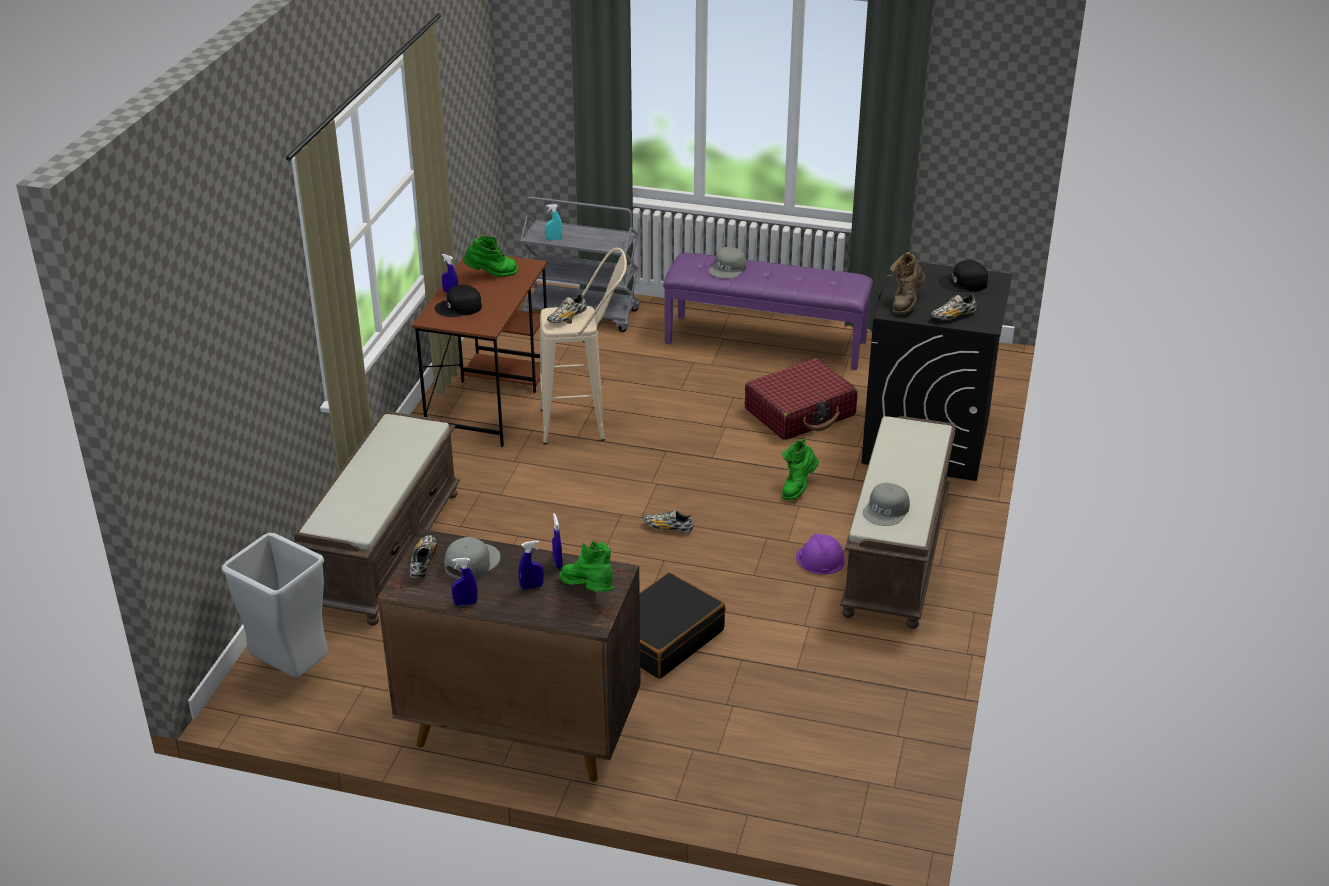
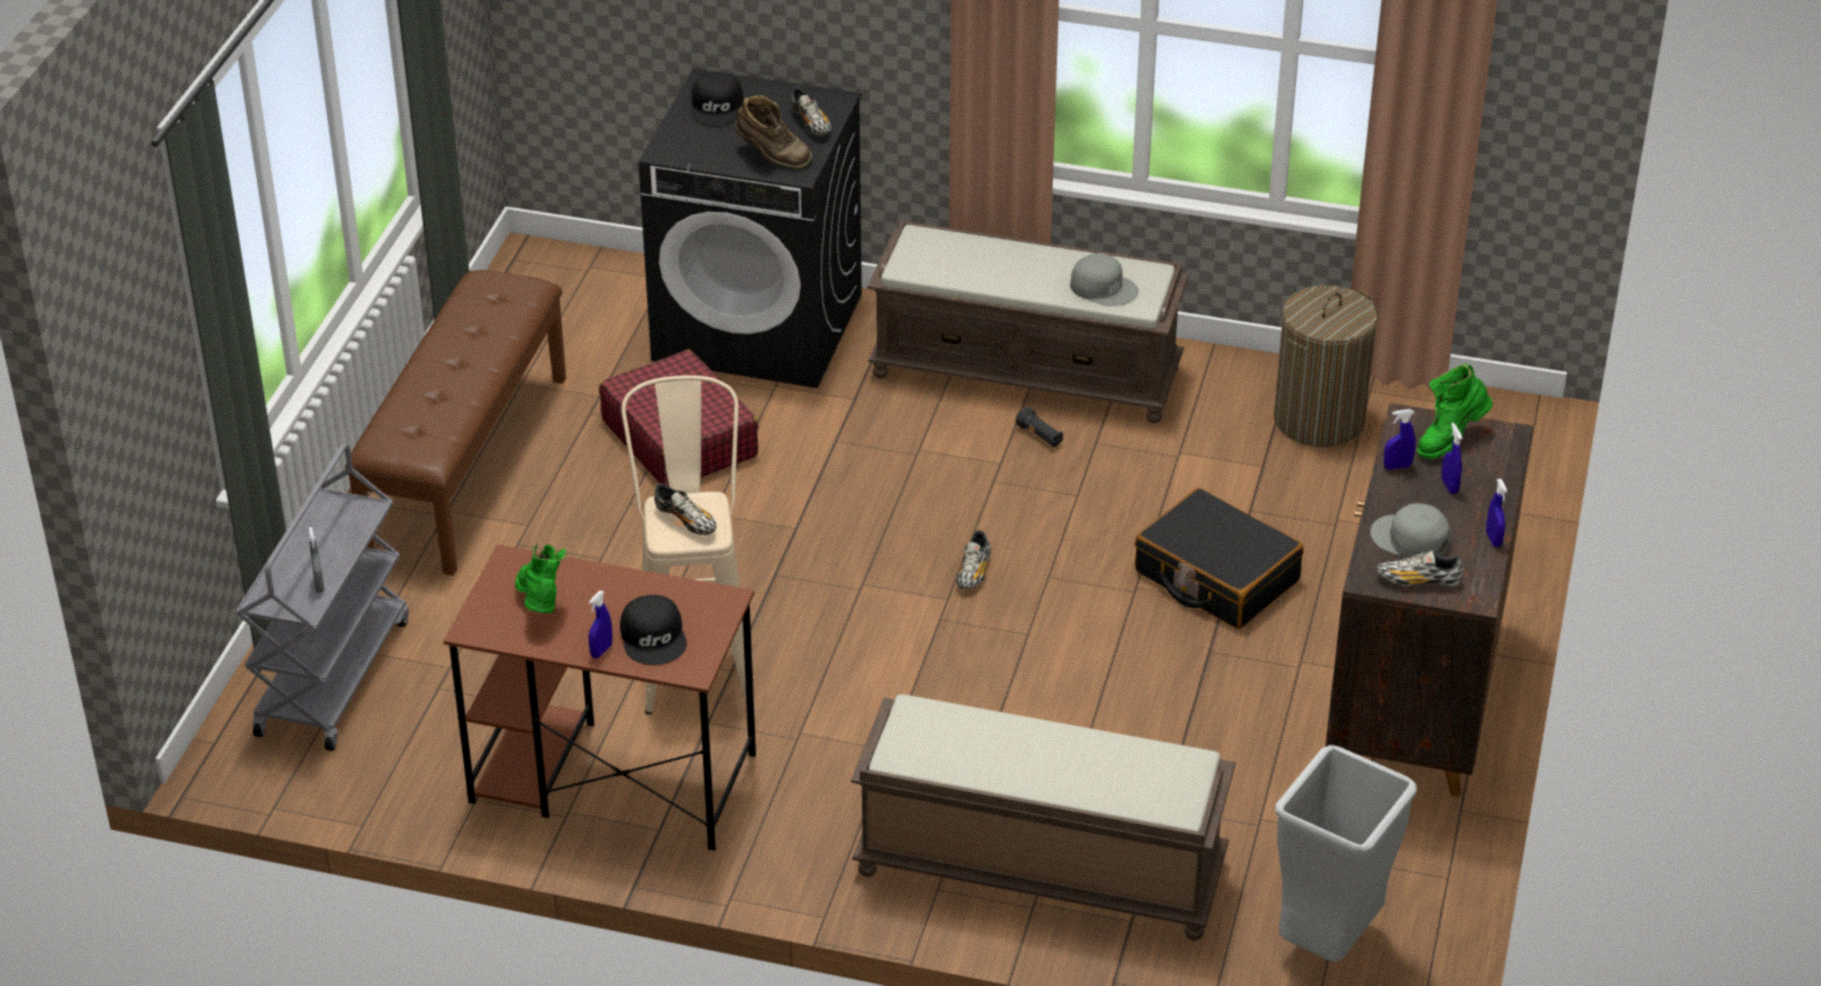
camera: 90 degrees left, 5 degrees up
(554, 239) = (319, 585): turquoise spray bottle -> grey spray bottle
(728, 268) = (430, 403): grey cap -> none
(766, 341) = (465, 464): purple bench -> brown bench
(798, 487) = (874, 448): green boot -> none
(820, 559) = (1040, 436): purple hard hat -> black flashlight
(859, 704) = (1319, 420): none -> laundry basket

